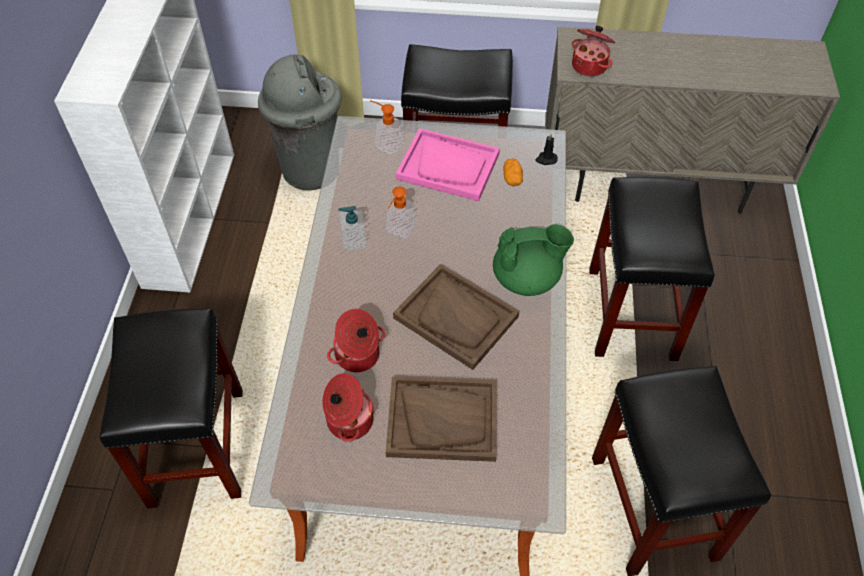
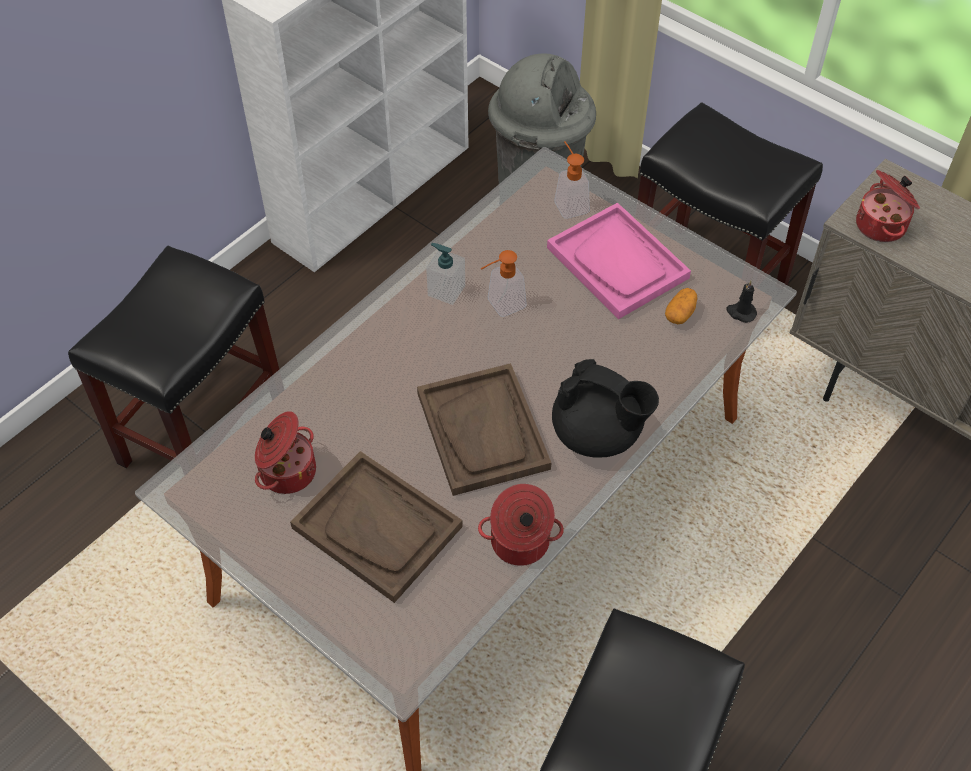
camera: 35 degrees right, 0 degrees up
(358, 356) = (350, 412): cooking pot -> cooking pot (520, 543)
(527, 278) = (598, 434): green teapot -> black teapot
(632, 314) = (783, 572): black stool -> none

